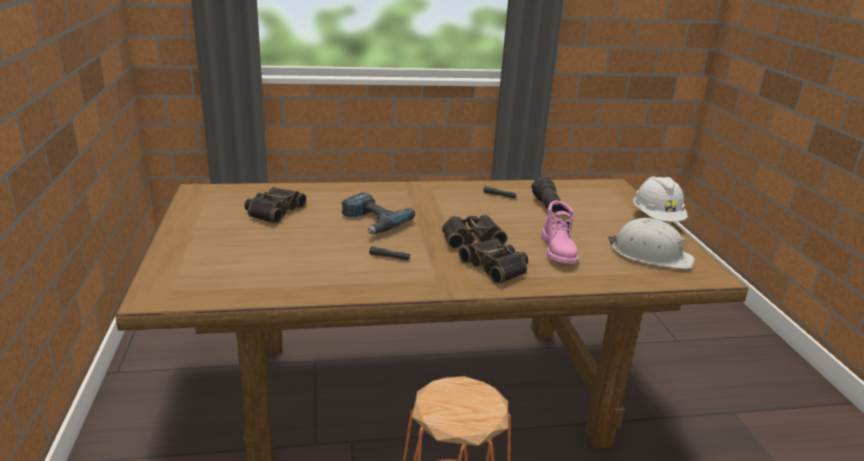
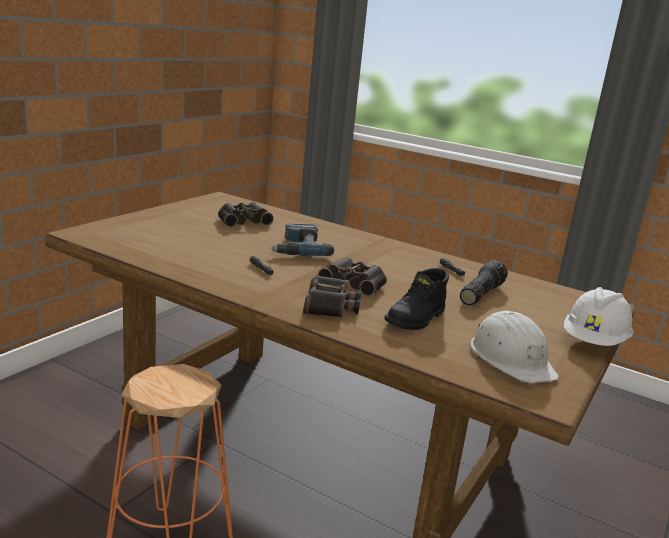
camera: 40 degrees right, 5 degrees down
(559, 250) = (416, 319): pink boot -> black boot

